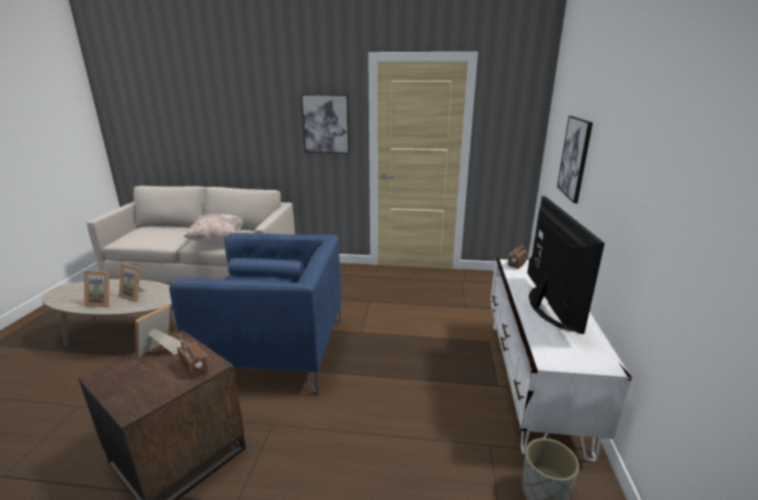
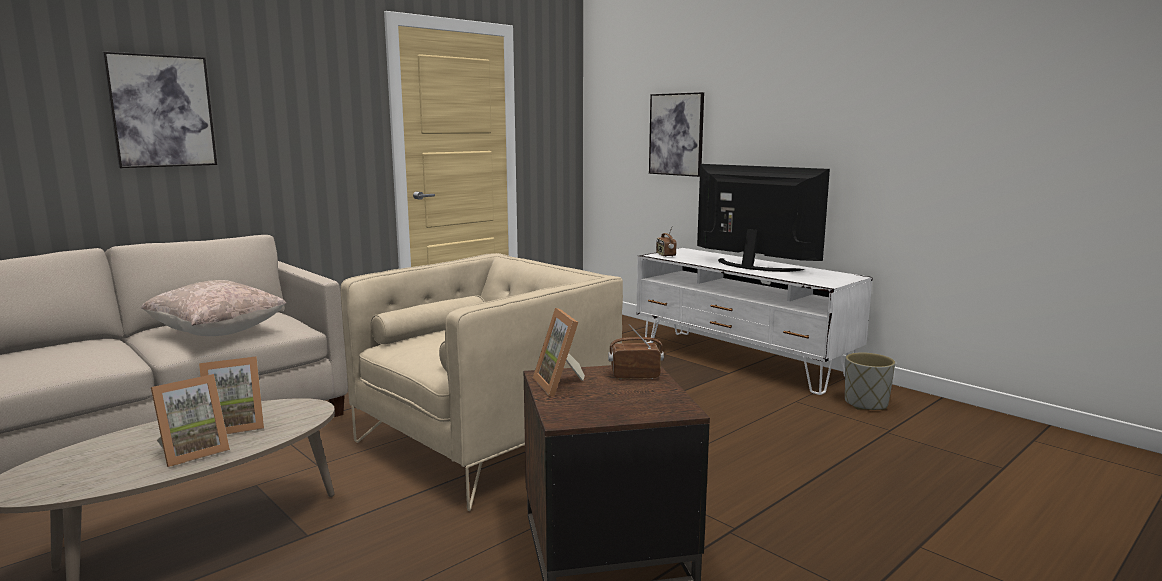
camera: 50 degrees left, 10 degrees down
(275, 350) = (487, 443): blue armchair -> beige armchair
(326, 124) = (326, 117): picture -> picture (162, 111)

